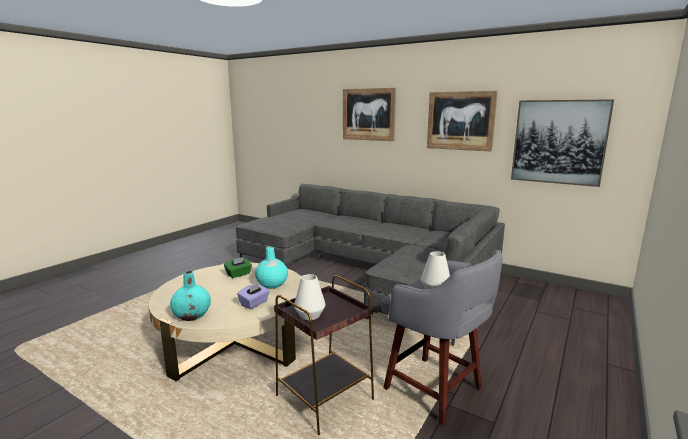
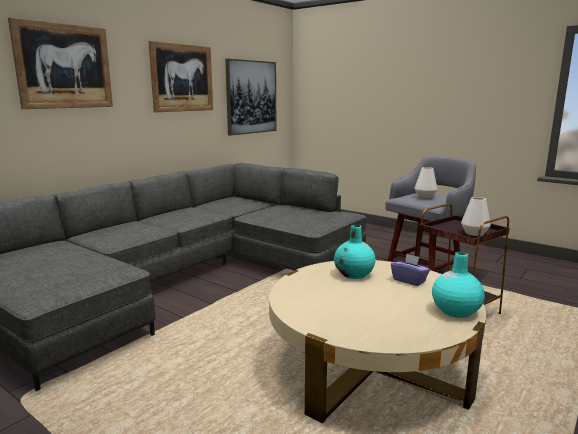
camera: 85 degrees left, 0 degrees up
(238, 274) = (319, 294): green tissue box -> none

